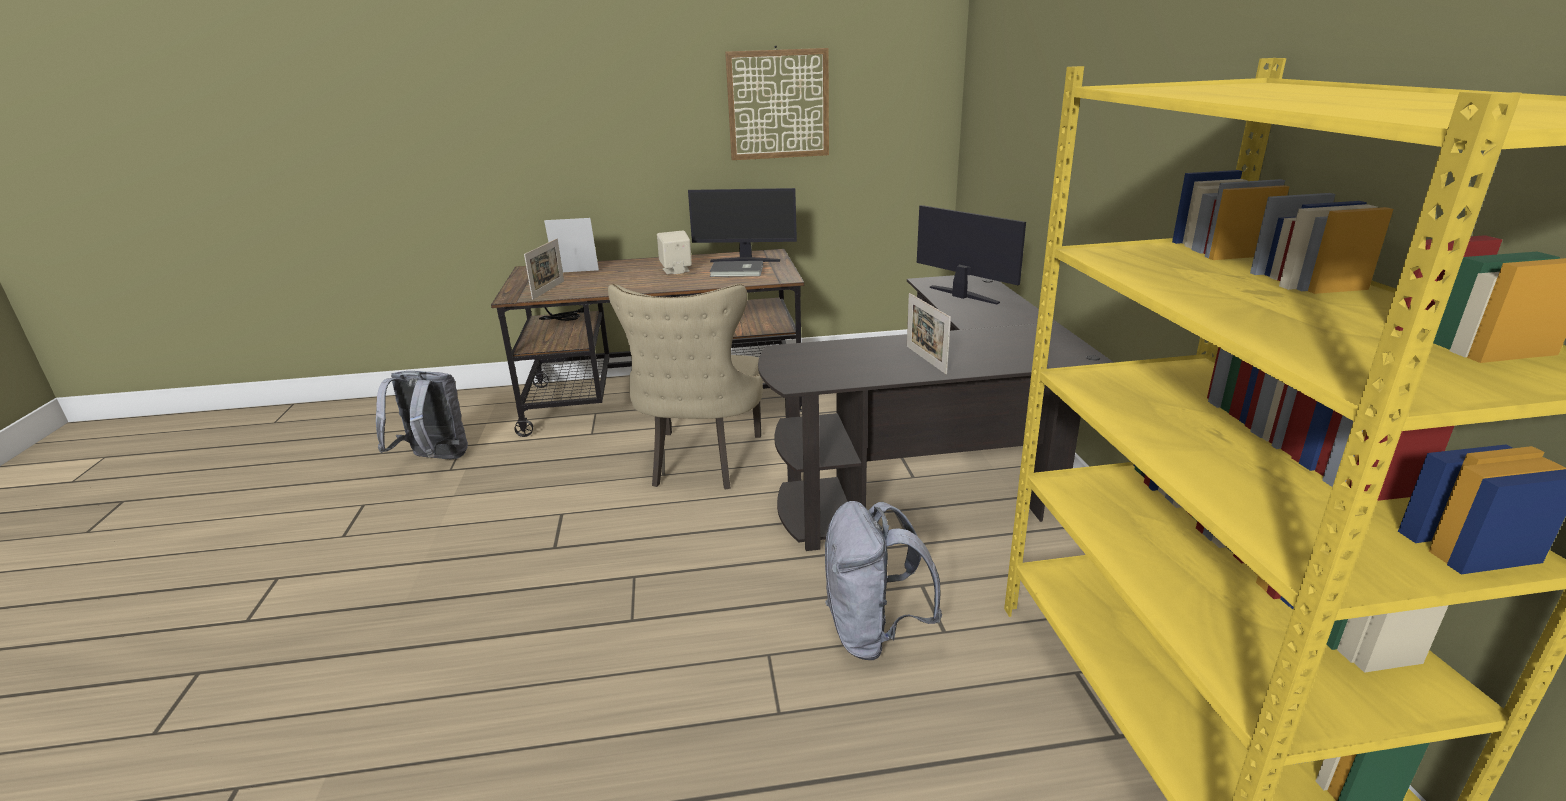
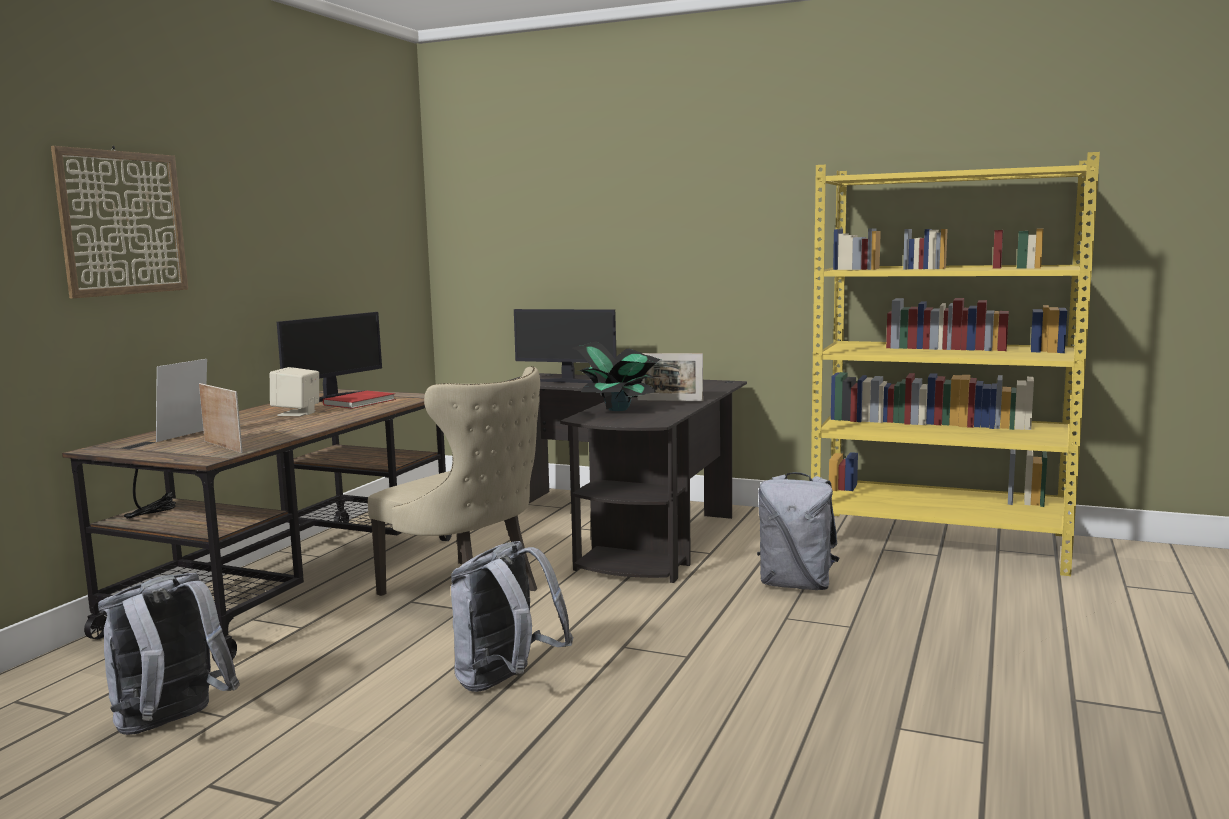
camera: 60 degrees left, 15 degrees down
(537, 547) = (506, 682): none -> grey backpack
(737, 271) = (361, 402): grey book -> red book
(778, 103) = (312, 231): picture -> picture (122, 220)
(847, 351) = (618, 409): none -> potted plant
(961, 295) = (566, 381): monitor -> monitor turned 150 degrees counterclockwise

